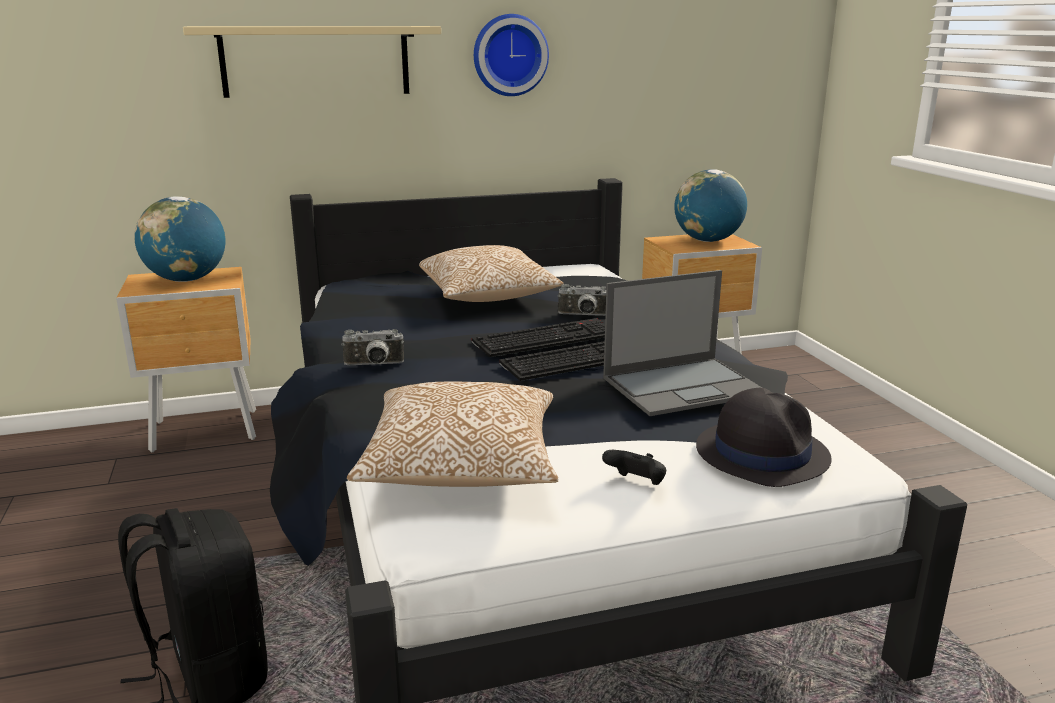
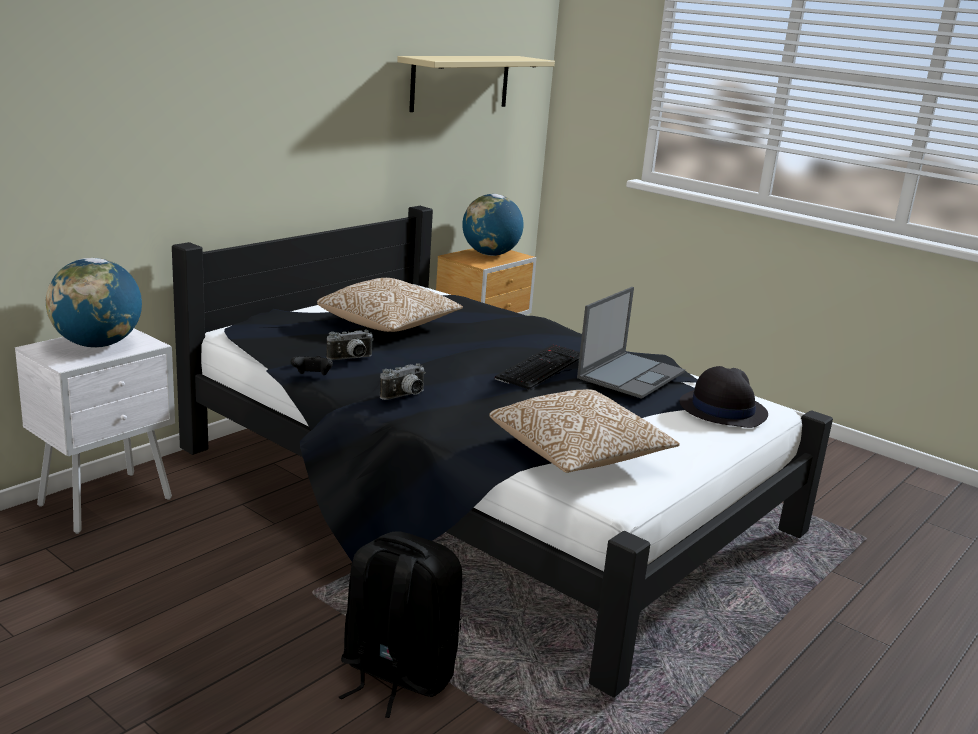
camera: 35 degrees left, 0 degrees up
(208, 431) = (109, 502): brown nightstand -> white nightstand
(316, 61) = (194, 110): beige shelf -> beige shelf (460, 82)
(509, 55) = (345, 99): wall clock -> none
(546, 337) = (496, 353): keyboard -> none
(583, 315) = (487, 332): camera -> camera (351, 359)
(636, 484) = (684, 442): black game controller -> black game controller (312, 376)

